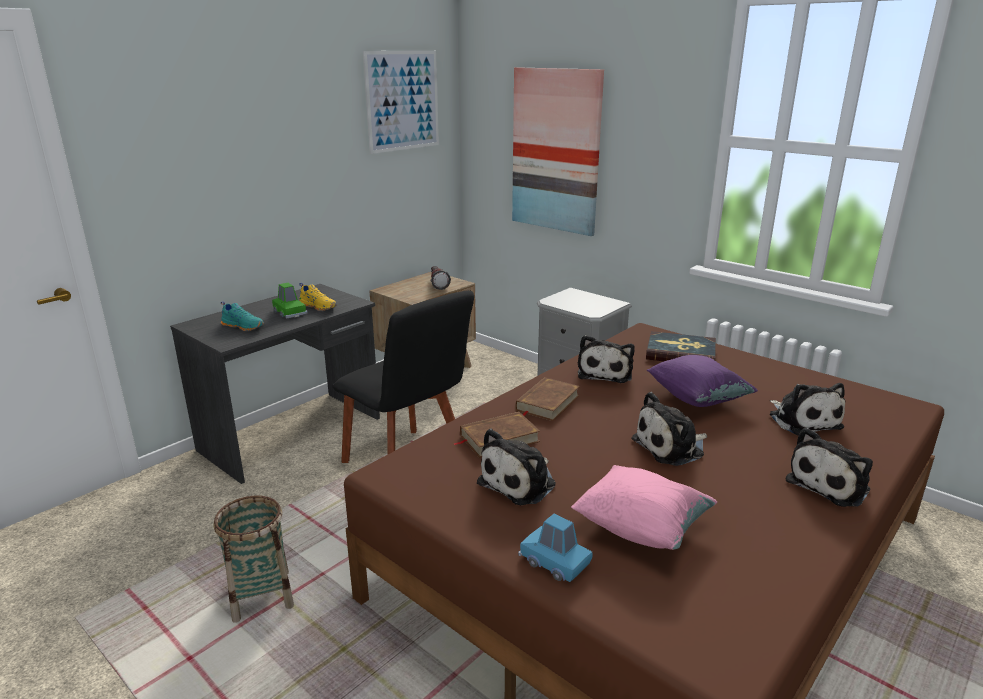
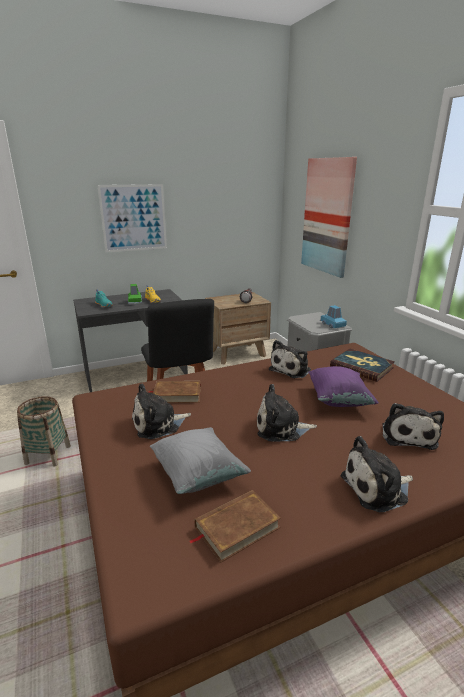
camera: 25 degrees right, 0 degrees up
(402, 101) = (237, 180): picture -> picture (134, 218)
(547, 403) = (231, 380): brown book -> brown book (236, 527)
(554, 562) = (120, 478): blue toy car -> blue toy car (332, 325)
(641, 528) = (198, 475): pink pillow -> grey pillow

